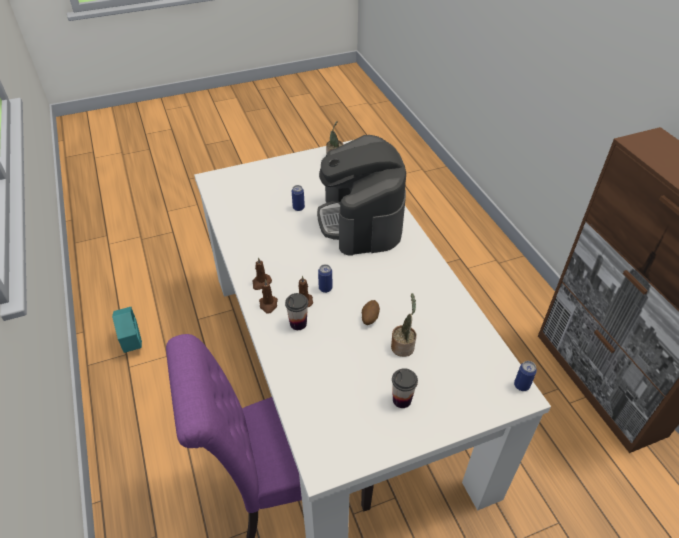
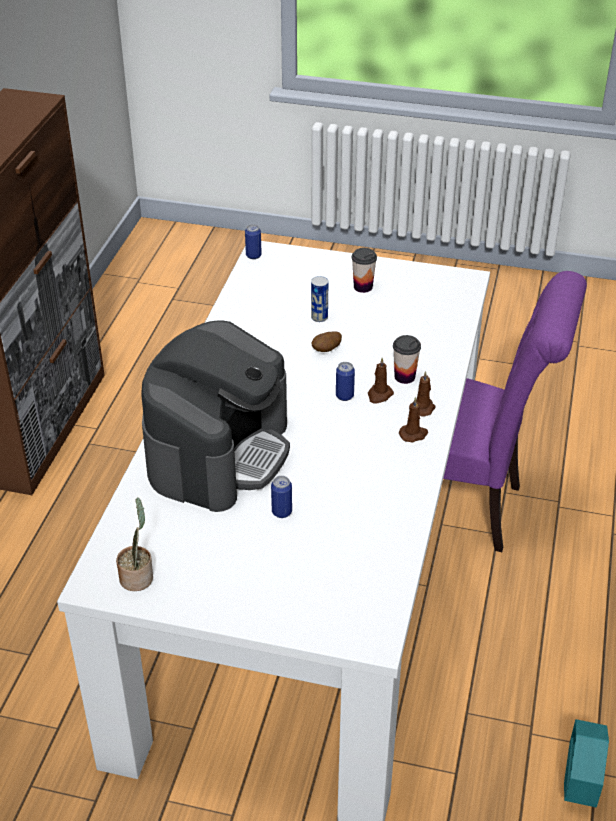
camera: 145 degrees left, 5 degrees down
(403, 346) = (319, 317): potted plant -> can

